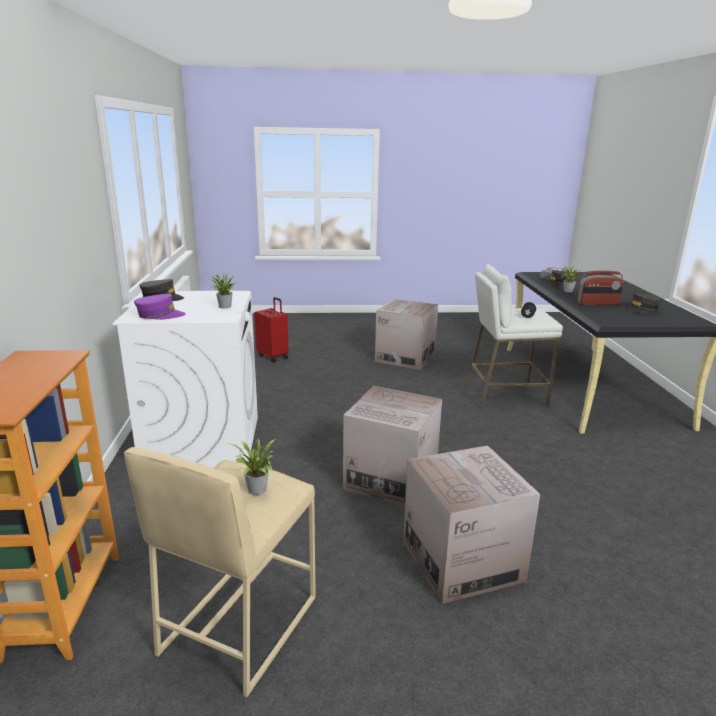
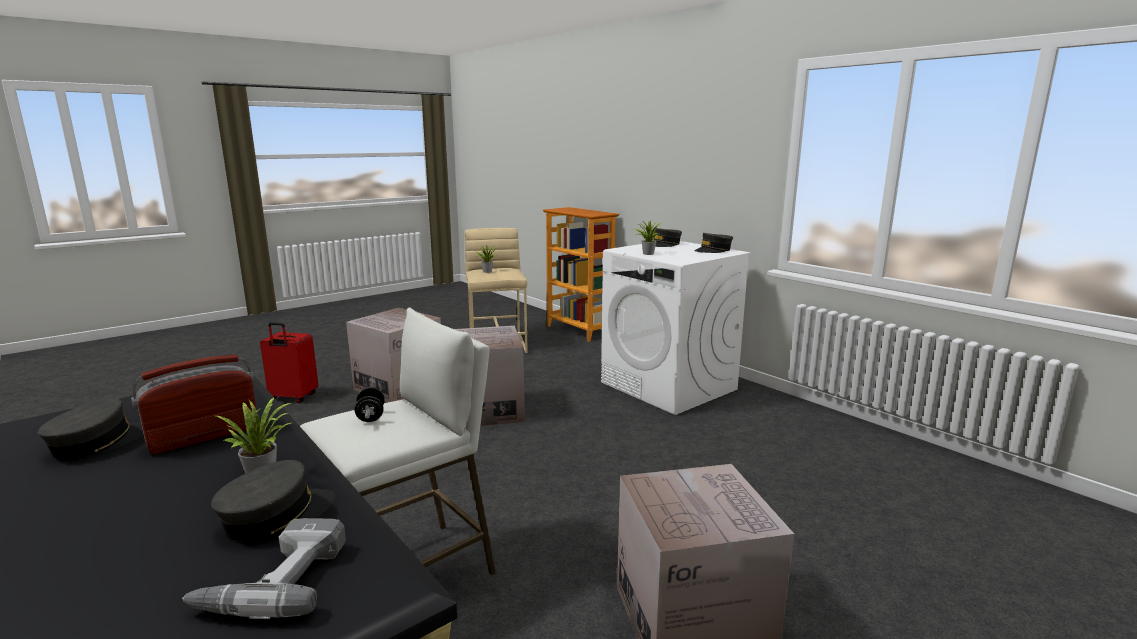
camera: 145 degrees right, 5 degrees down
(160, 315) = (664, 244): purple cap -> grey cap
(273, 356) = (868, 504): red suitcase -> red suitcase (293, 398)

